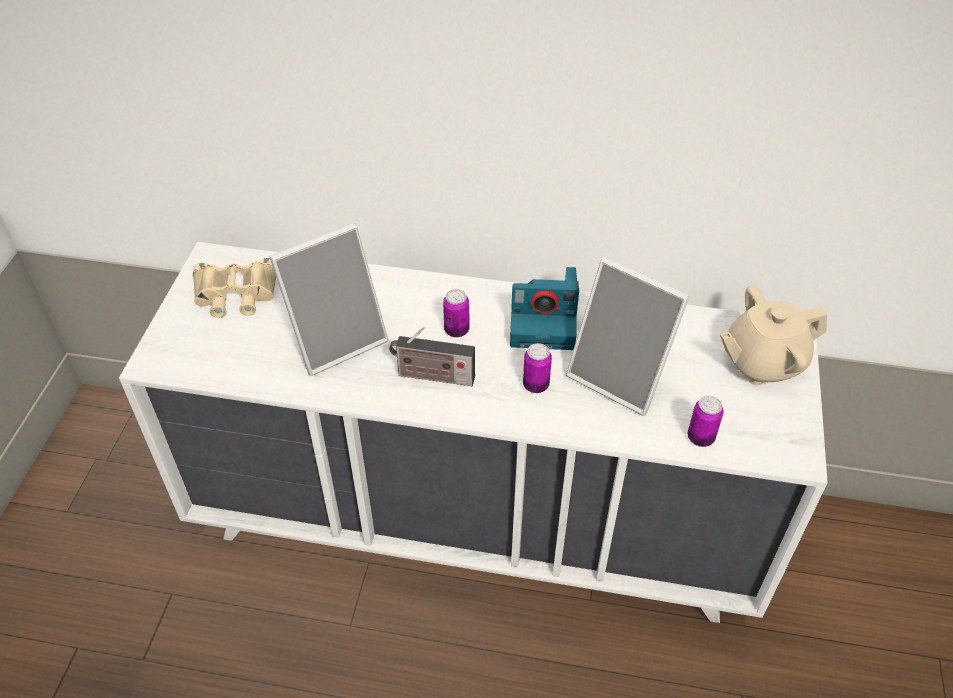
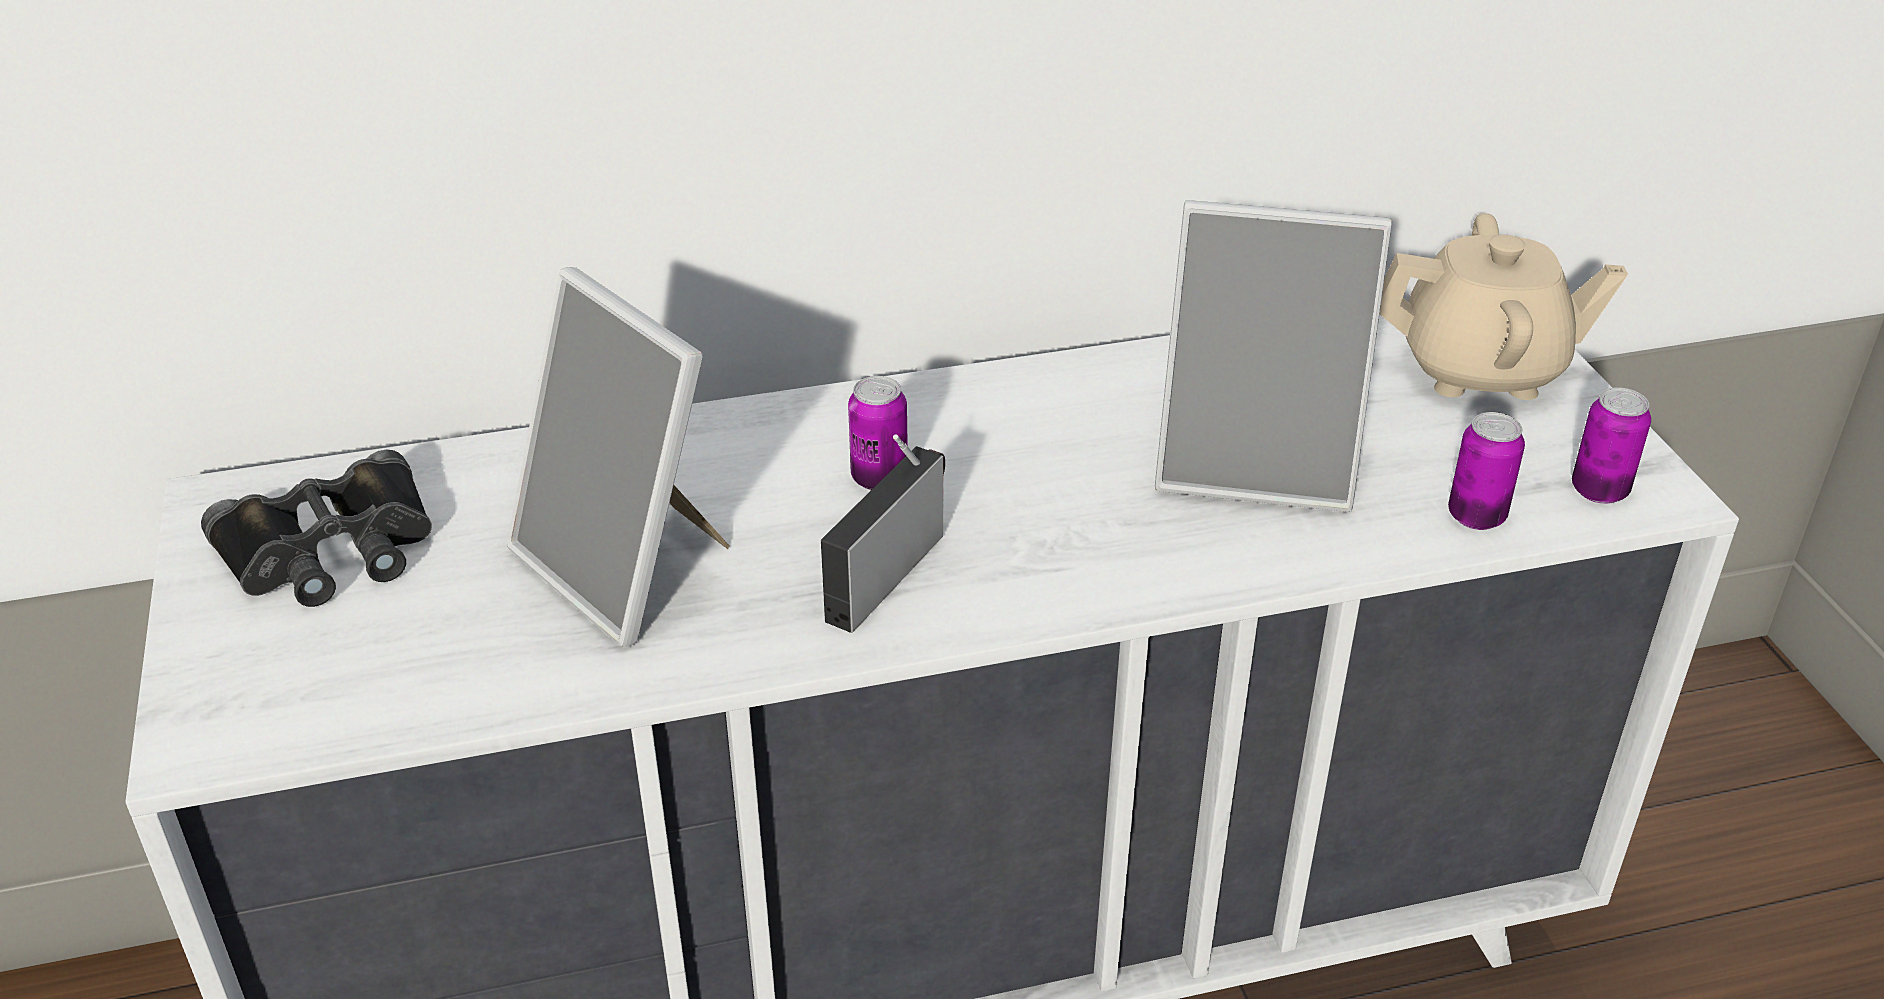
camera: 25 degrees left, 10 degrees down
(236, 294) = (331, 550): beige binoculars -> black binoculars
(336, 339) = (629, 567): picture frame -> picture frame turned 105 degrees clockwise
(432, 376) = (888, 572): radio -> radio turned 135 degrees clockwise
(536, 385) = (1108, 524): can -> can (1599, 490)
(545, 322) = (1045, 417): camera -> none
(762, 362) = (1482, 370): beige teapot -> beige teapot turned 135 degrees counterclockwise

